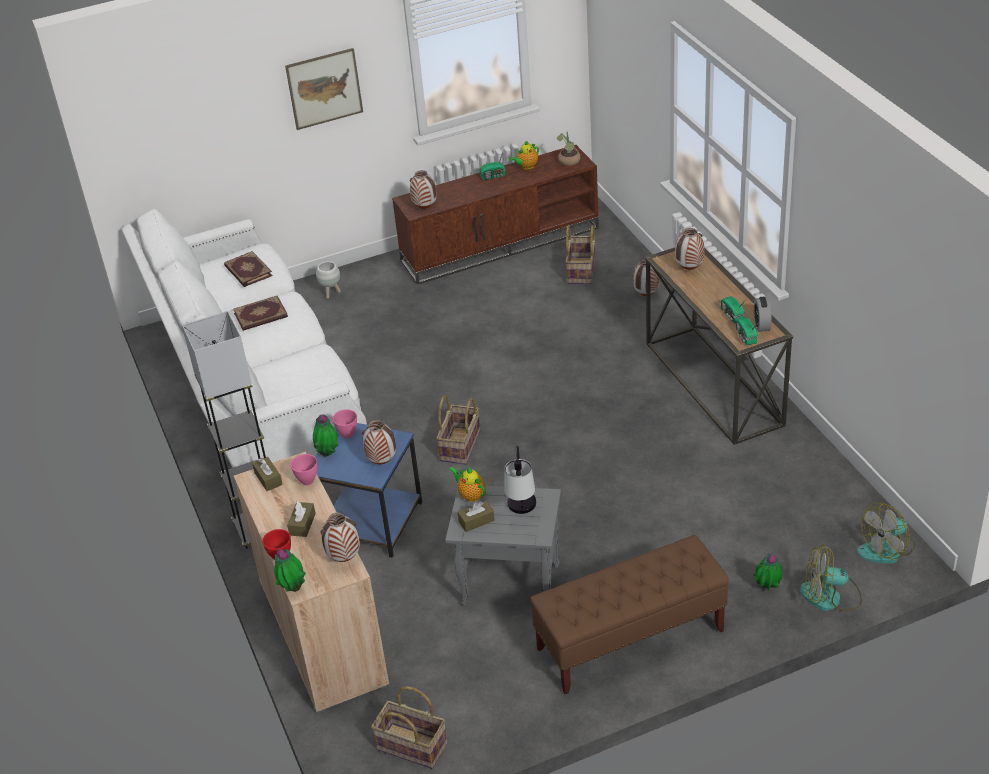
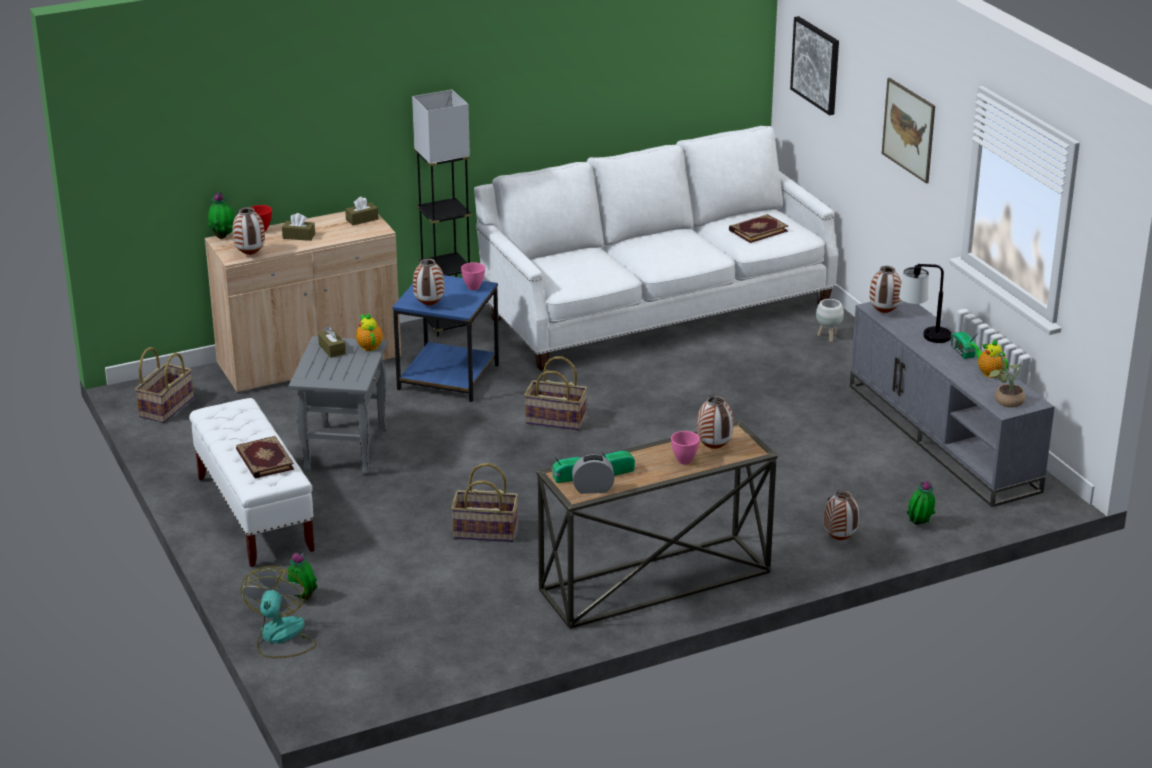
camera: 85 degrees right, 10 degrees down
(172, 124) = (816, 65): none -> picture
(261, 316) = (679, 242): book -> book (264, 460)
(308, 480) = (355, 235): pink bowl -> pink bowl (685, 461)
(328, 453) = (447, 280): potted plant -> potted plant (919, 525)
(470, 495) = (369, 346): teapot -> teapot turned 60 degrees counterclockwise
(500, 243) = (944, 437): brown tv stand -> grey tv stand
(522, 513) = (336, 371): table lamp -> table lamp (923, 337)
(582, 271) = (889, 494): basket -> basket (485, 532)
(630, 640) = (254, 514): brown bench -> white bench
(887, 549) = (344, 683): fan -> none

